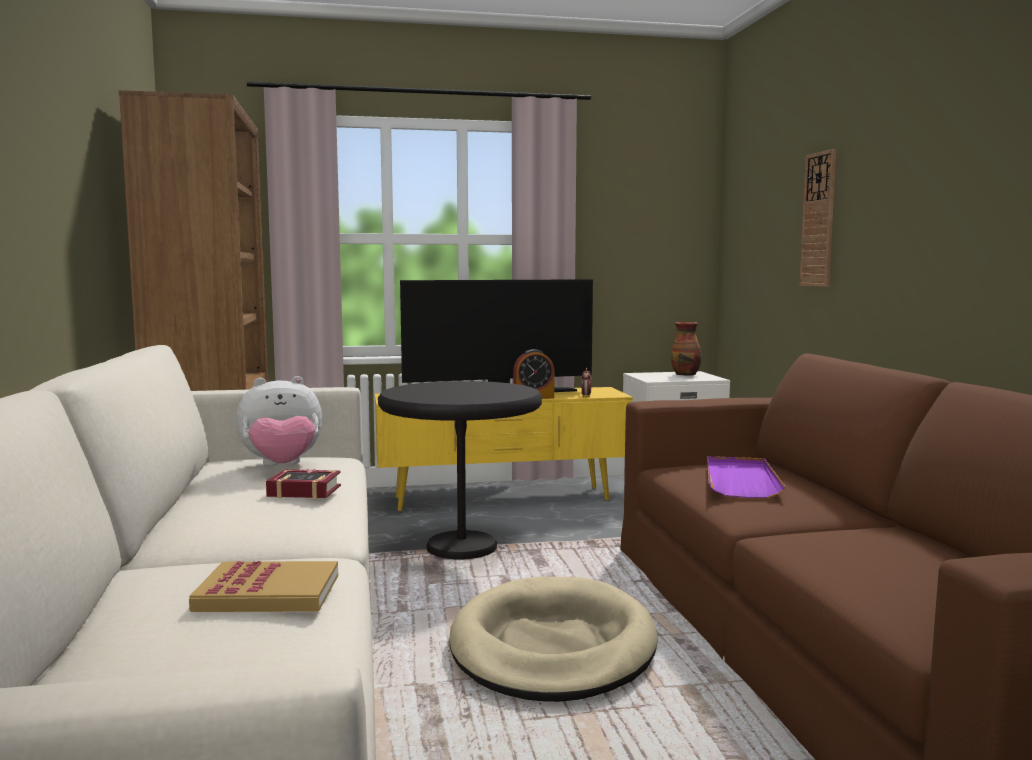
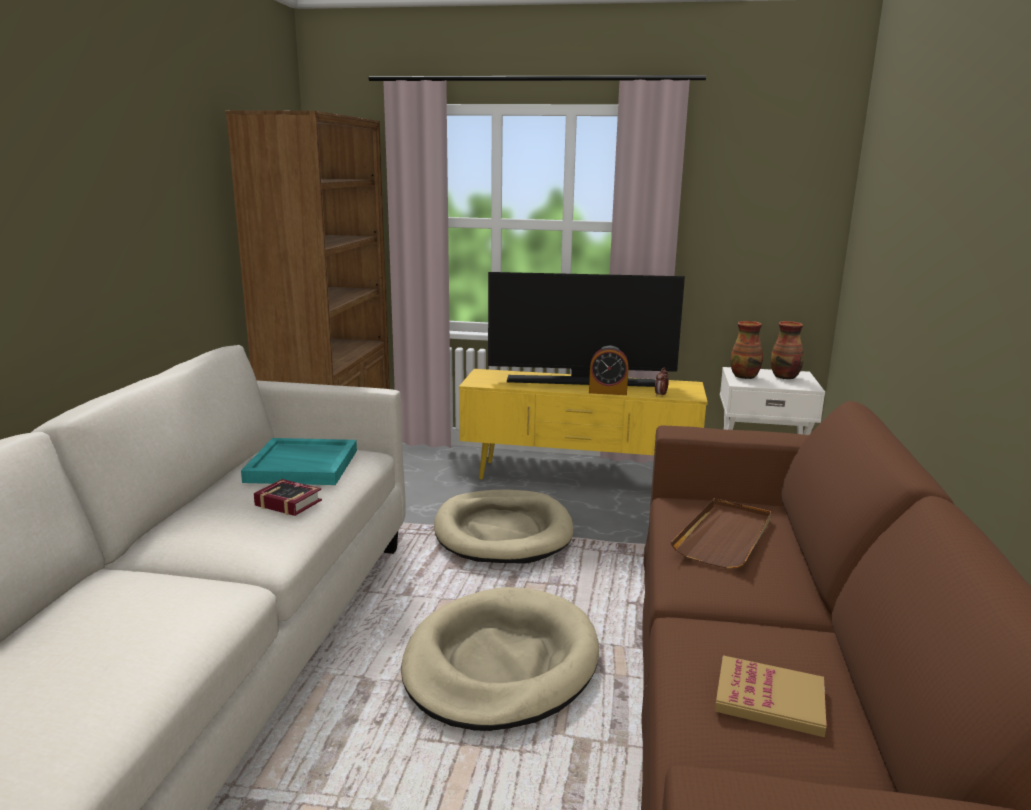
camera: 20 degrees right, 10 degrees up
(268, 593) = (141, 632): book -> book (769, 699)
(282, 466) = (303, 465): plush toy -> turquoise tray
(461, 548) = (503, 532): black side table -> beige dog bed
(651, 376) = (745, 376): none -> vase
(740, 481) = (724, 536): purple tray -> brown tray
(819, 220) = (915, 241): wall clock -> none

